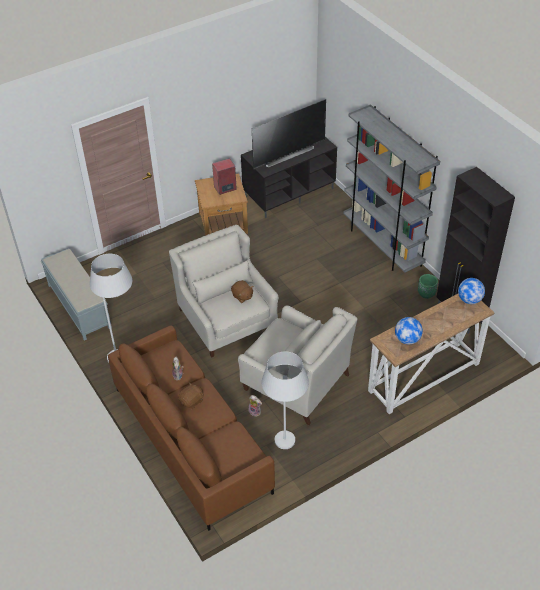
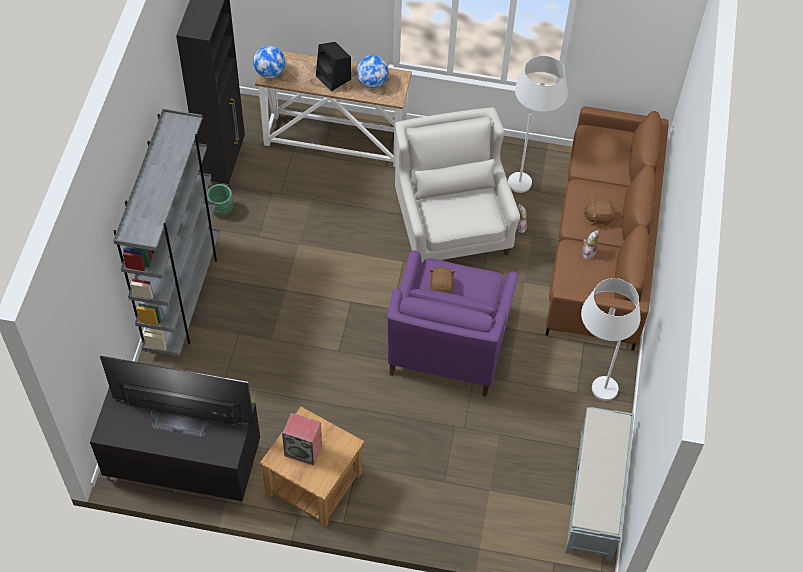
camera: 140 degrees left, 10 degrees up
(226, 320) = (448, 342): white armchair -> purple armchair
(431, 325) = (334, 78): none -> black speaker

